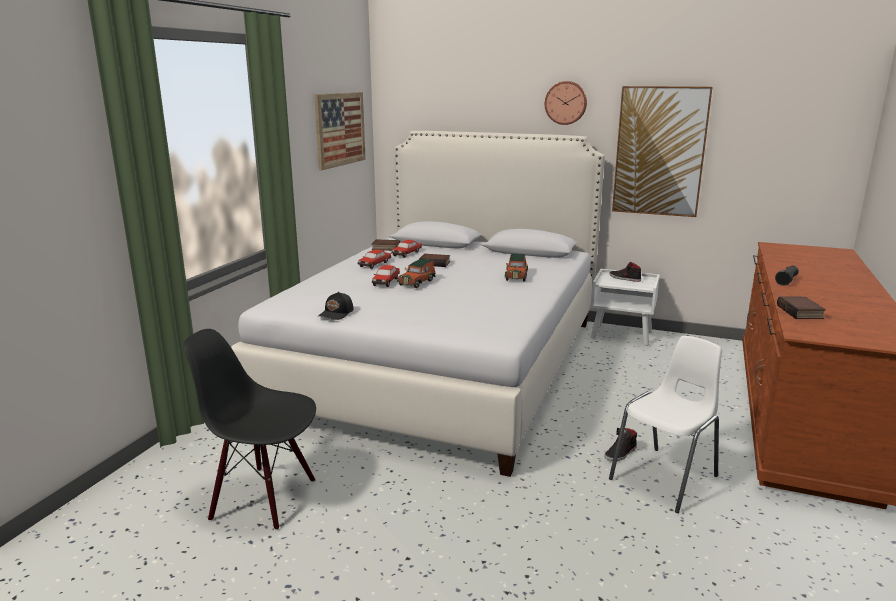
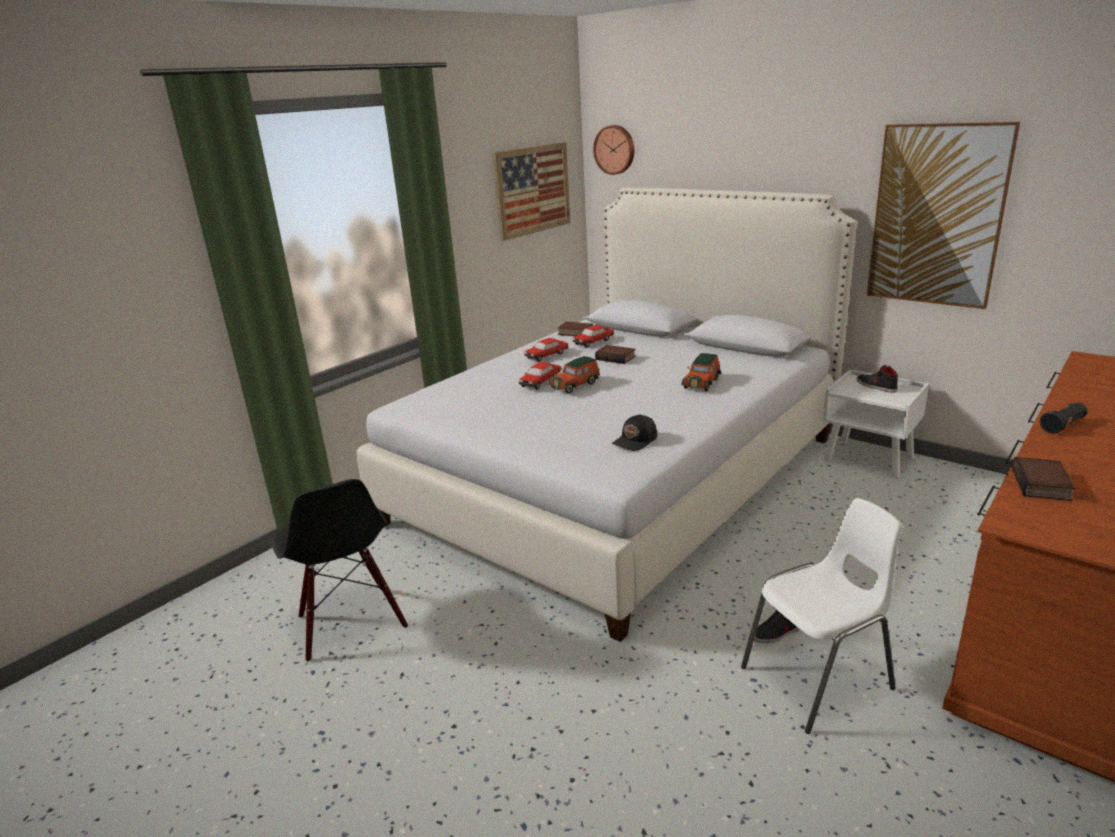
camera: 20 degrees right, 5 degrees up
(264, 498) = (350, 623): black chair -> black chair turned 150 degrees counterclockwise
(336, 314) = (458, 423): black cap -> black cap (636, 441)
(566, 103) = (810, 149): wall clock -> wall clock (615, 149)

